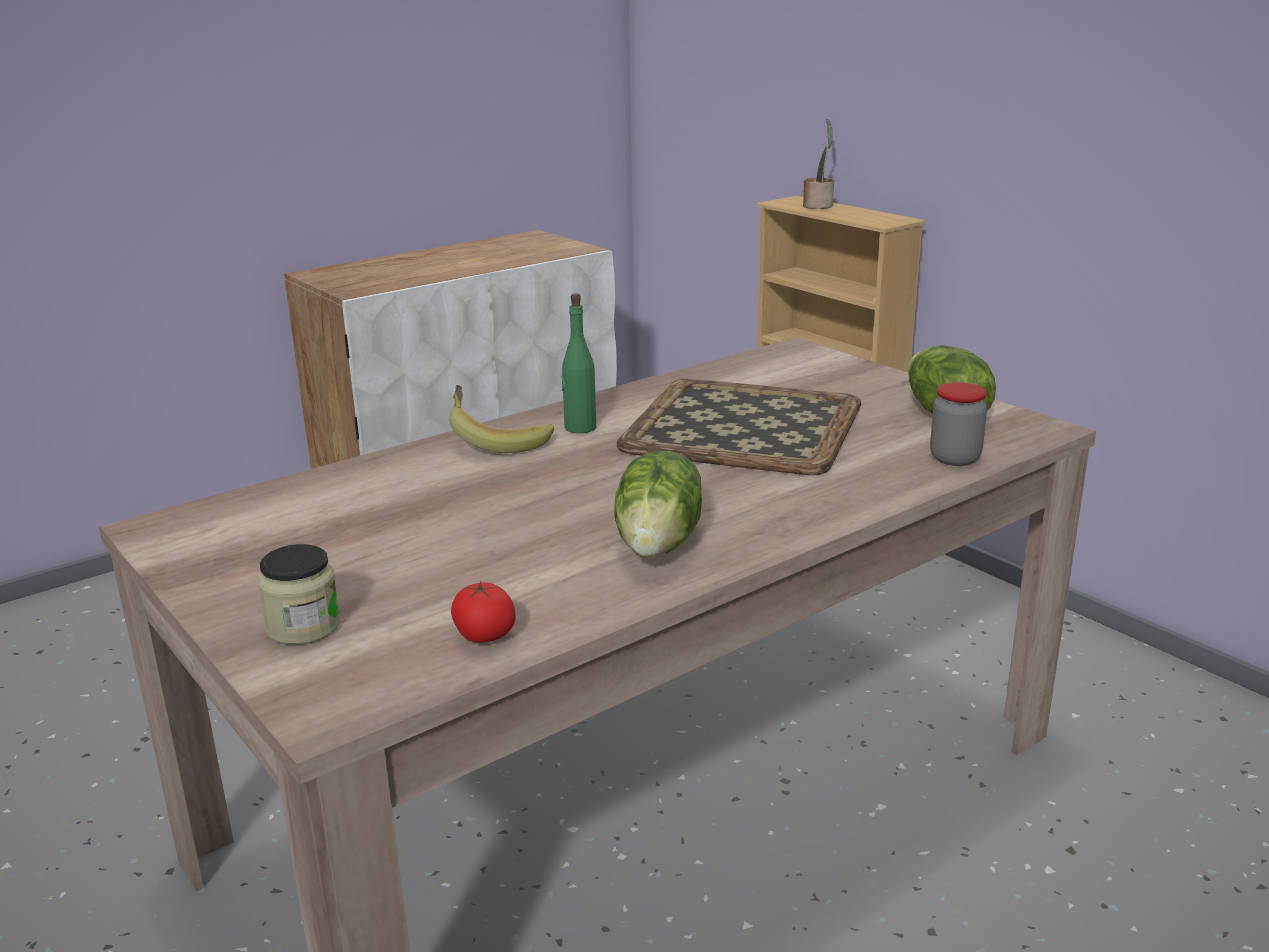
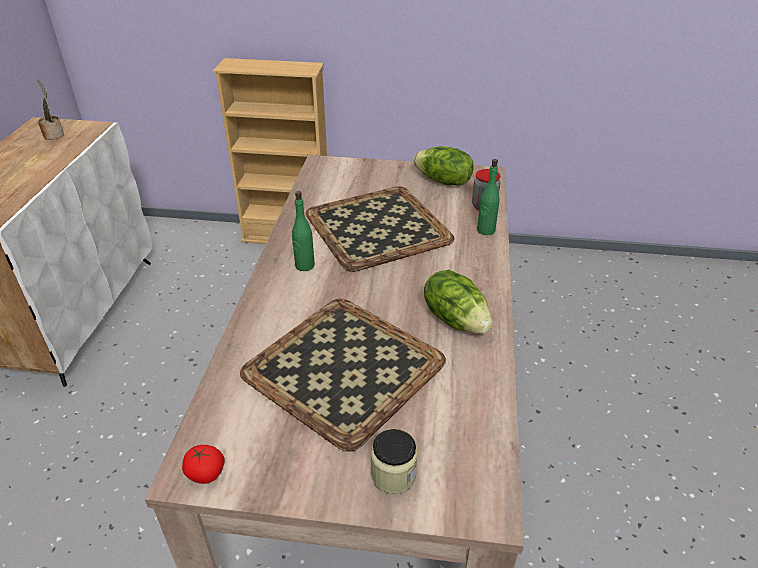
camera: 45 degrees left, 15 degrees up
(437, 523) = (341, 368): none -> tray
(484, 636) = (476, 419): tomato -> tomato (205, 473)
(498, 441) = (278, 296): banana -> none
(818, 206) = (253, 64): potted plant -> potted plant (54, 135)
(901, 482) = (485, 230): none -> green bottle

